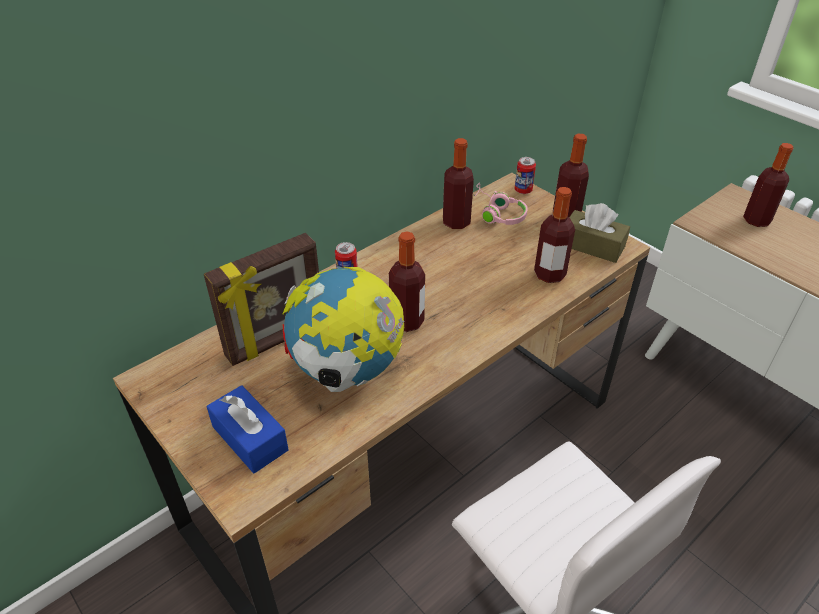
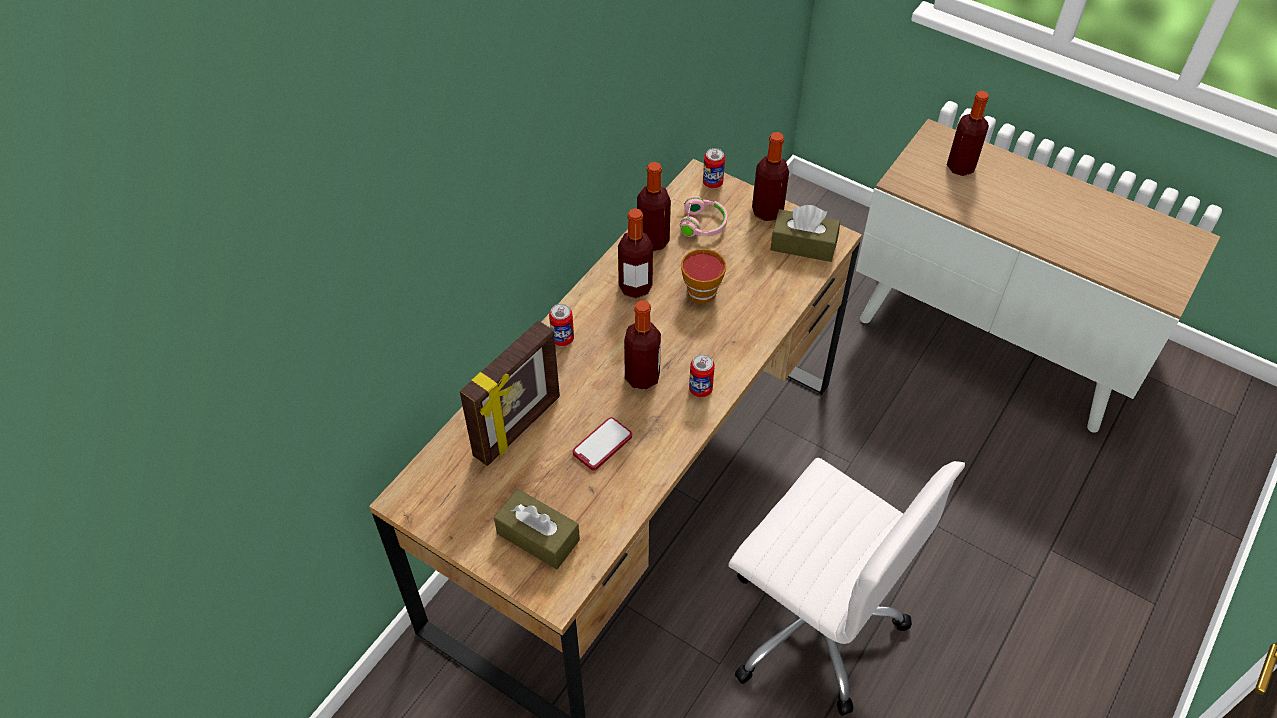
camera: 15 degrees left, 10 degrees up
(250, 438) = (538, 536): blue tissue box -> brown tissue box
(347, 370) = (602, 445): globe -> phone
(458, 342) = (700, 389): none -> can
(487, 264) = (702, 290): none -> cup
(549, 274) = (768, 290): bottle -> bottle (635, 287)

